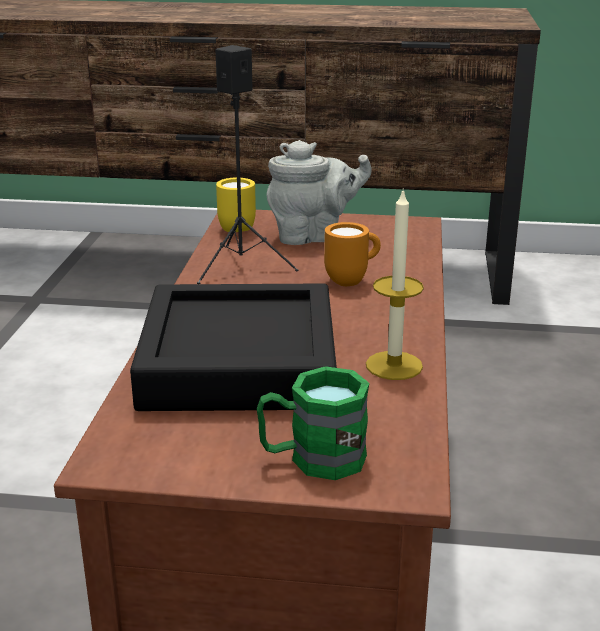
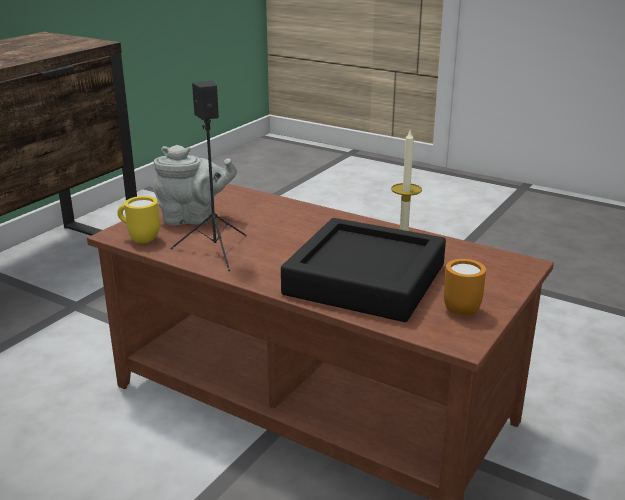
camera: 65 degrees left, 0 degrees up
(312, 459) = (490, 281): green mug -> none
(313, 236) = (193, 219): grey teapot -> grey teapot turned 75 degrees clockwise
(352, 281) = (280, 224): orange mug -> orange mug (461, 308)

